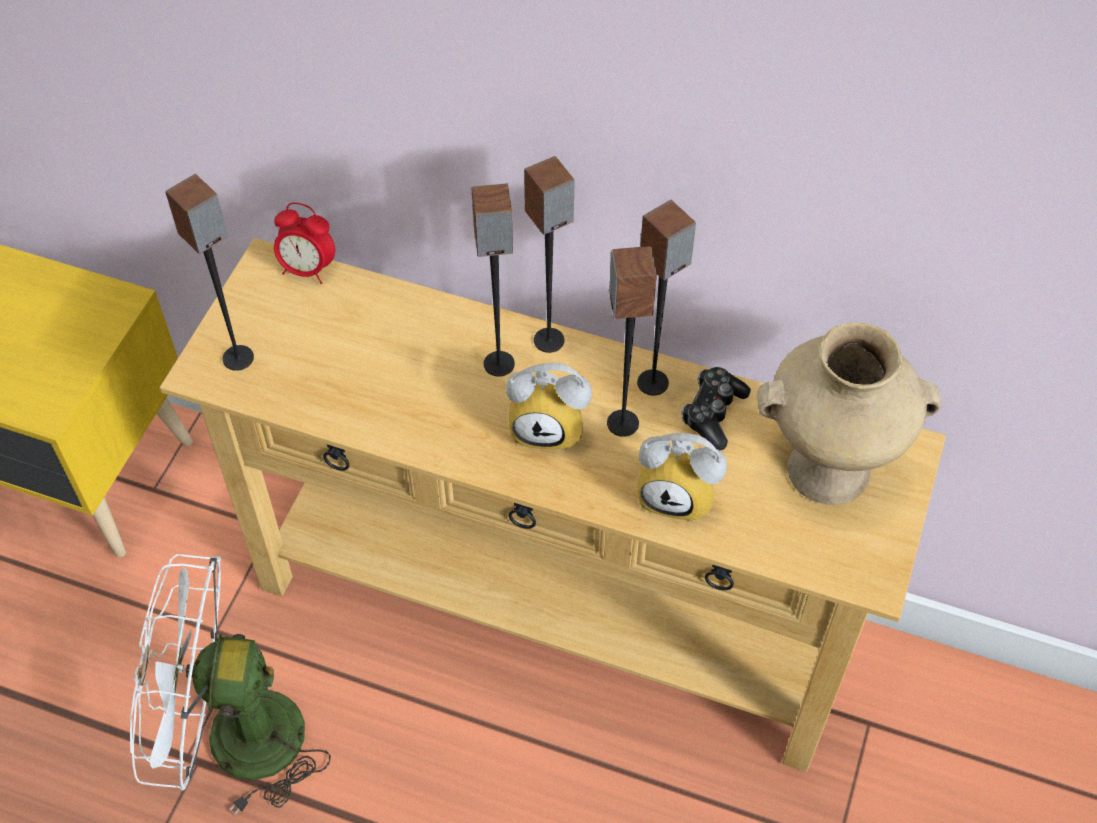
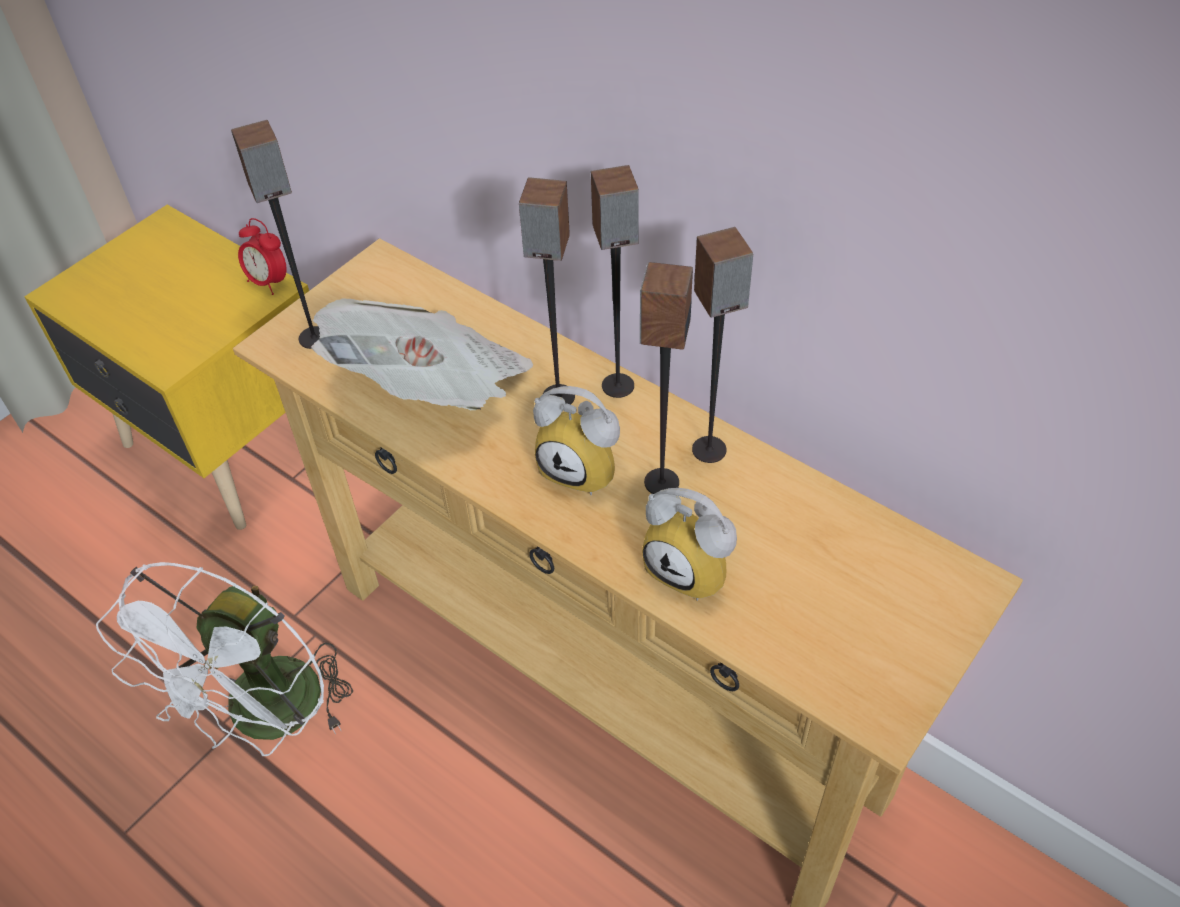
camera: 20 degrees right, 5 degrees down
(233, 739) = (267, 720): white fan -> white fan turned 90 degrees counterclockwise
(307, 270) = (414, 274): alarm clock -> alarm clock (269, 282)
(379, 383) = (434, 389): none -> newspaper
(713, 413) = (762, 495): game controller -> none
(830, 468) = (873, 582): beige vase -> none

